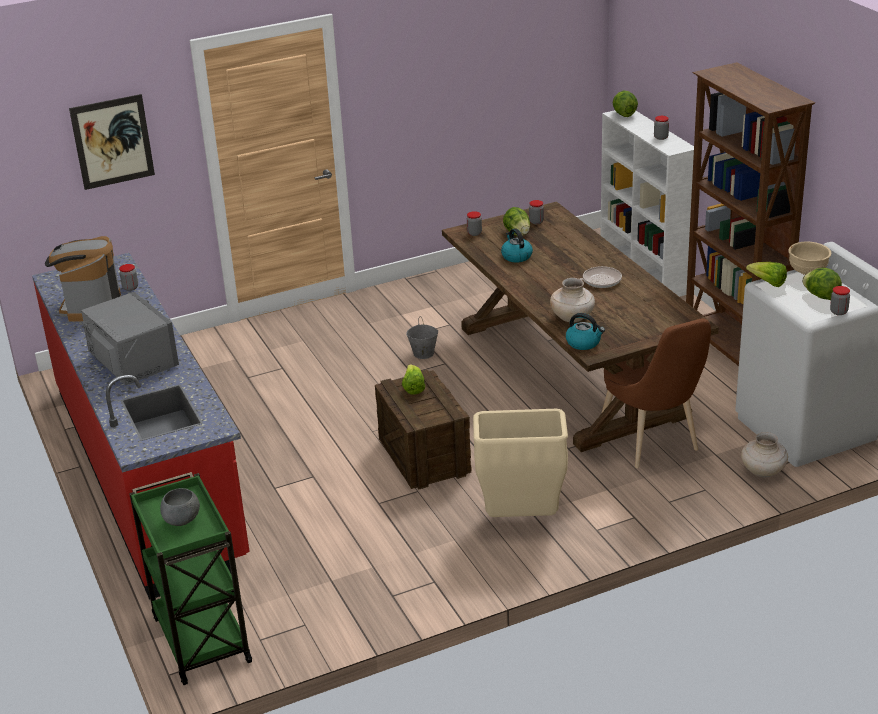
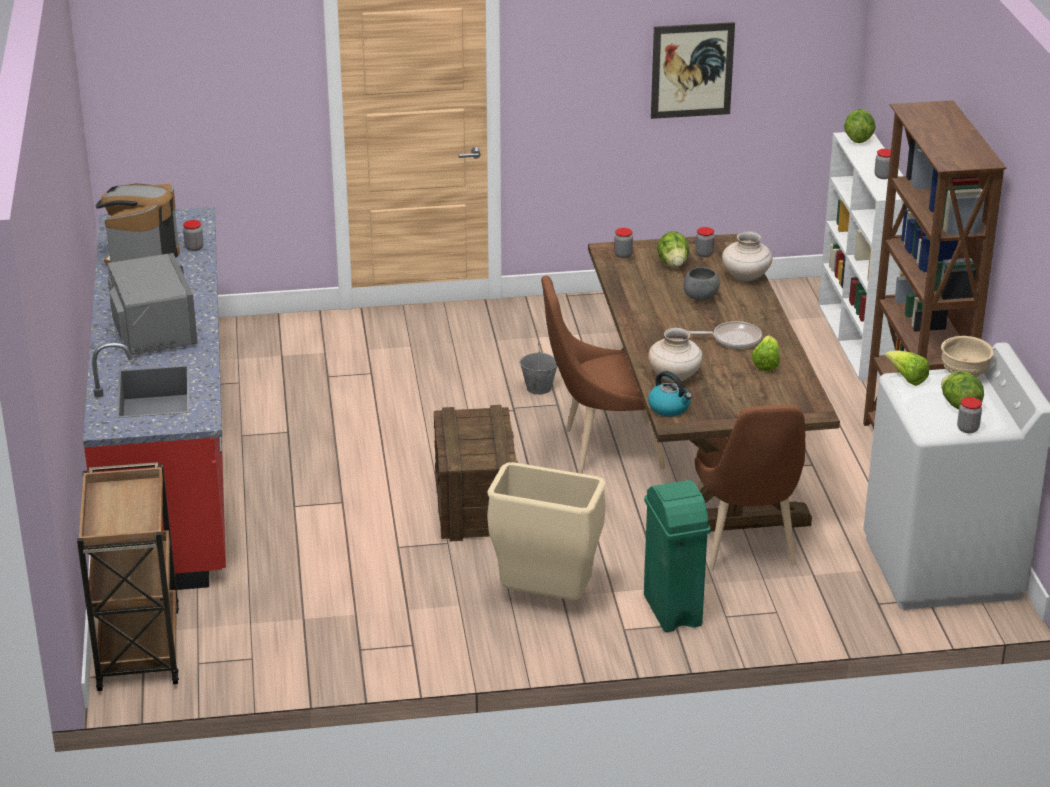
camera: 15 degrees right, 0 degrees up
(112, 142) = (219, 77): picture -> picture (692, 70)
(182, 520) = (124, 511): grey bowl -> grey bowl (701, 298)
(200, 637) = (138, 647): green cart -> brown cart
(413, 388) = (474, 423): lettuce -> lettuce (765, 363)
(502, 390) = (605, 449): none -> brown chair
(516, 256) = (655, 291): kettle -> none
(625, 507) = (672, 611): none -> green trash can
(763, 472) = (857, 607): beige vase -> beige vase (745, 277)

